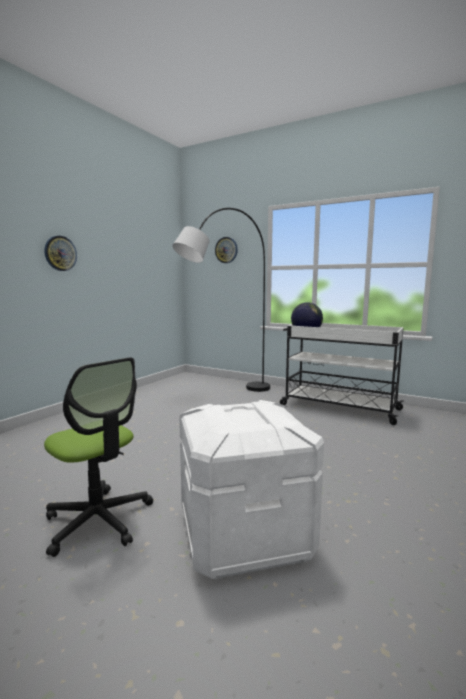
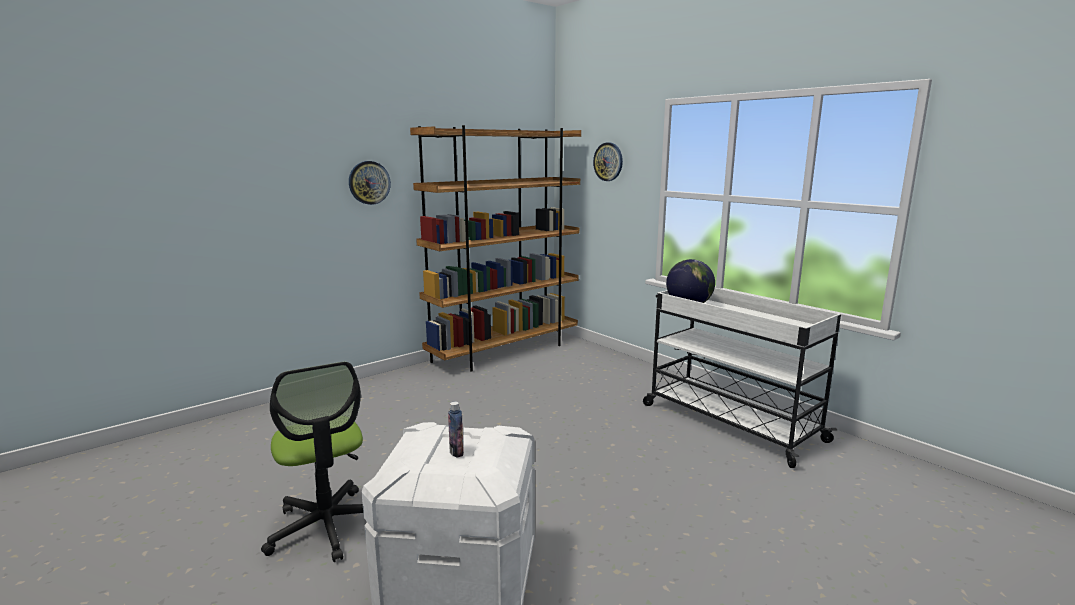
camera: 20 degrees right, 5 degrees up
(161, 387) = (505, 351): none -> brown bookcase
(225, 398) = (576, 381): black floor lamp -> none
(248, 418) = (456, 452): none -> bottle

